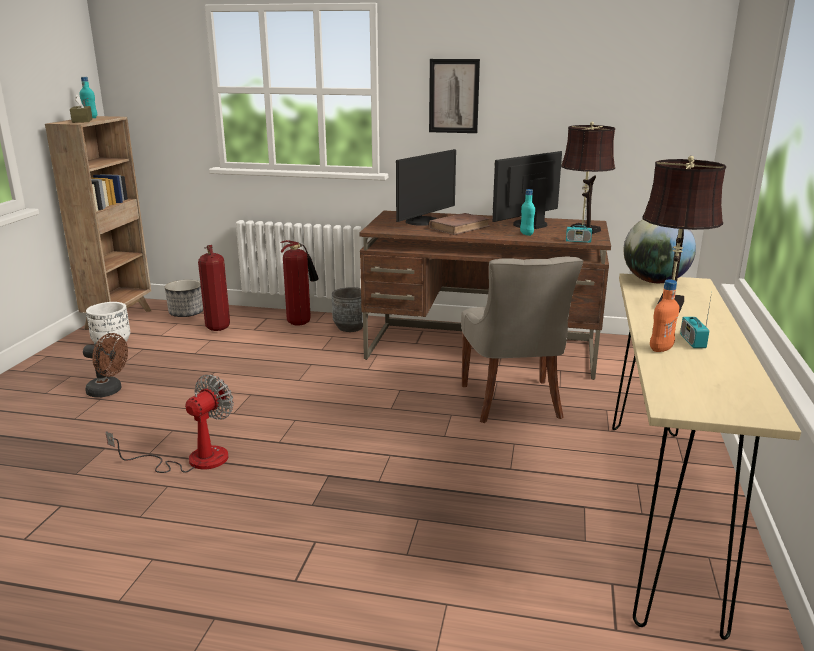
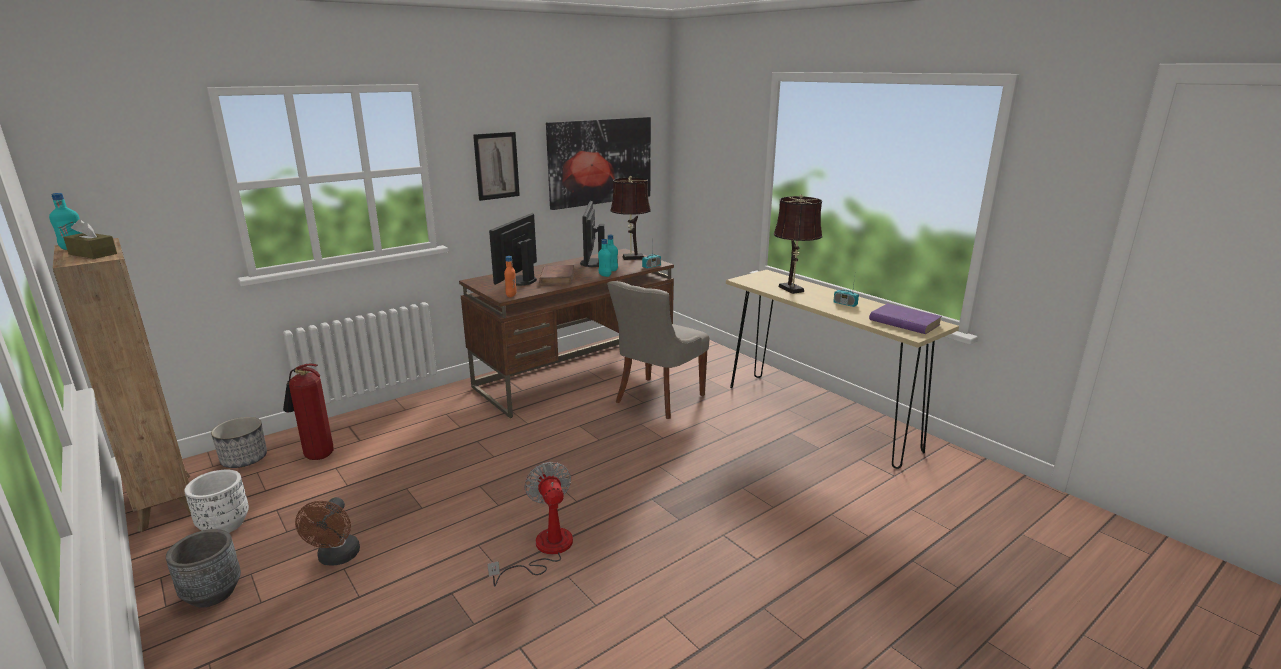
camera: 50 degrees left, 0 degrees up
(109, 391) = (337, 558): brown fan -> brown fan turned 120 degrees clockwise
(301, 322) = (392, 415): fire extinguisher -> none
(350, 327) = (446, 401): grey planter -> grey planter (213, 593)
(423, 222) = (520, 281): monitor -> monitor turned 150 degrees counterclockwise
(506, 236) = (605, 275): none -> turquoise bottle
(512, 402) = (657, 399): grey chair -> grey chair turned 90 degrees clockwise
(596, 105) = (600, 161): none -> picture
(654, 281) = (752, 279): globe -> none
(661, 349) = (846, 312): orange bottle -> orange bottle (511, 295)
(710, 390) = (903, 322): none -> purple book

